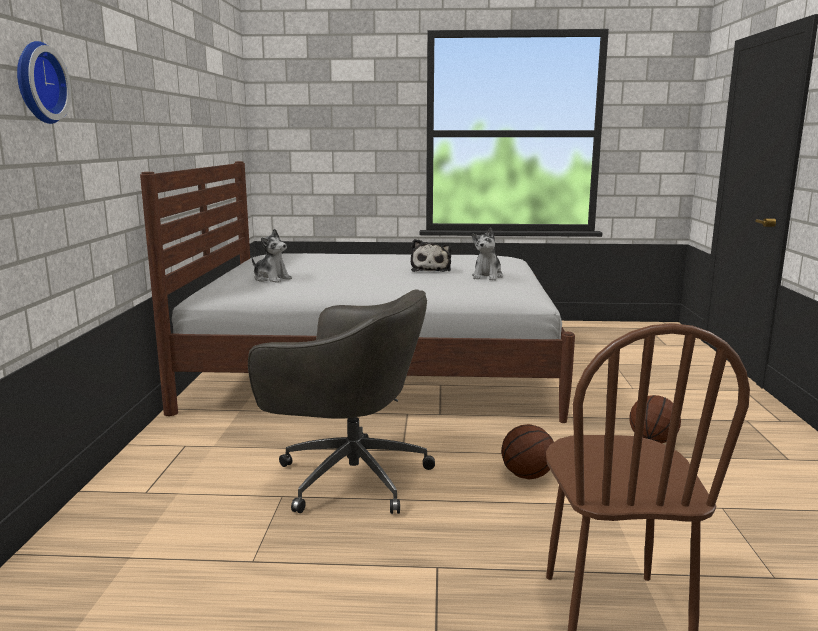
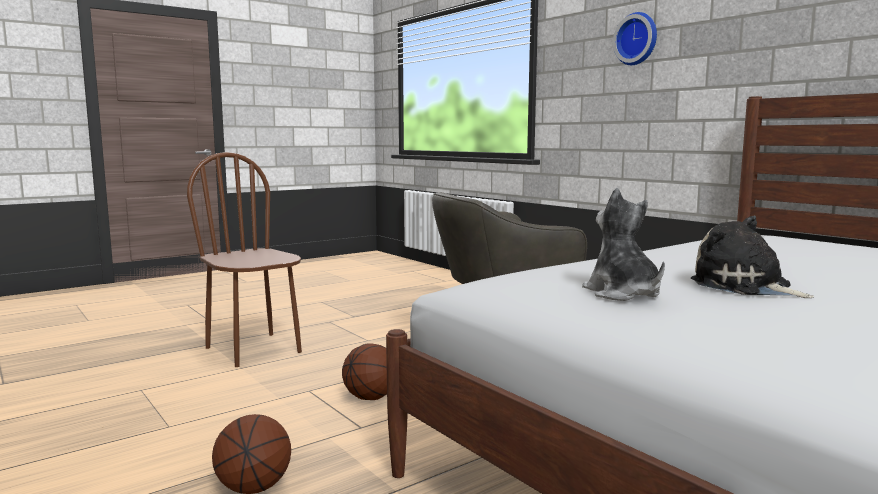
camera: 140 degrees right, 5 degrees down
(271, 279) = (789, 244): plush toy -> none

